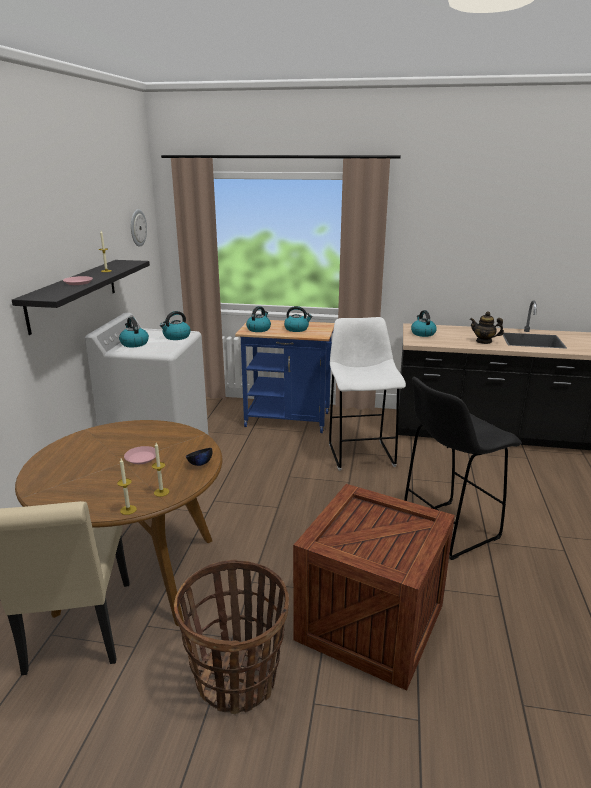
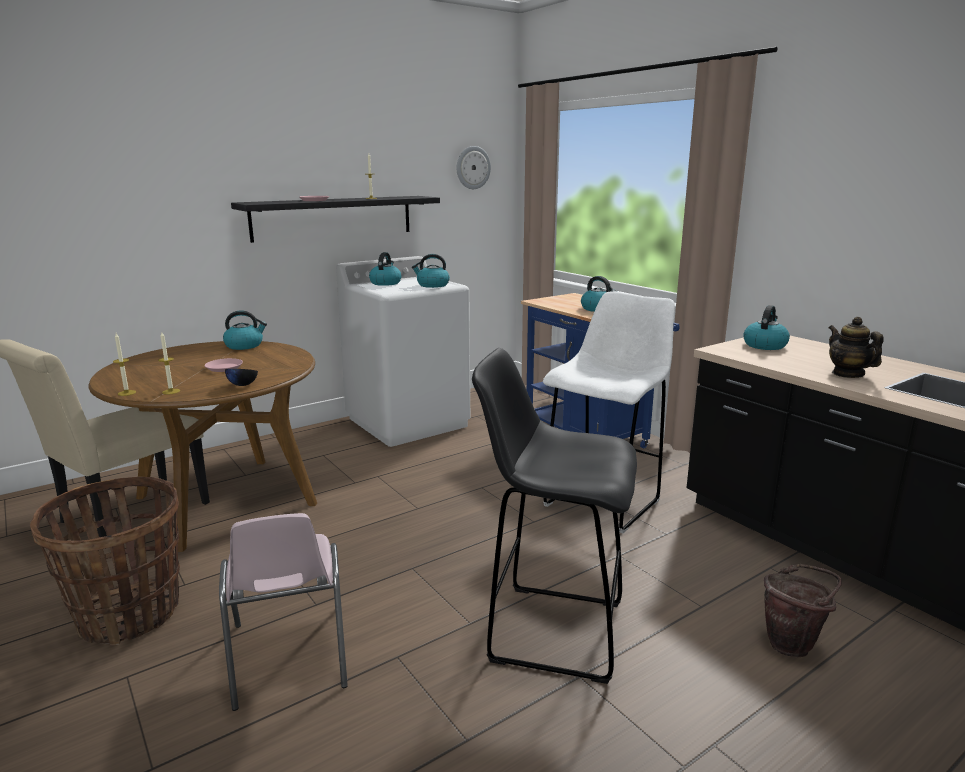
camera: 45 degrees right, 5 degrees down
(258, 329) = (556, 301): kettle -> kettle (245, 345)
(371, 624) = (289, 656): crate -> pink chair
(521, 482) = (793, 644): none -> brown bucket

